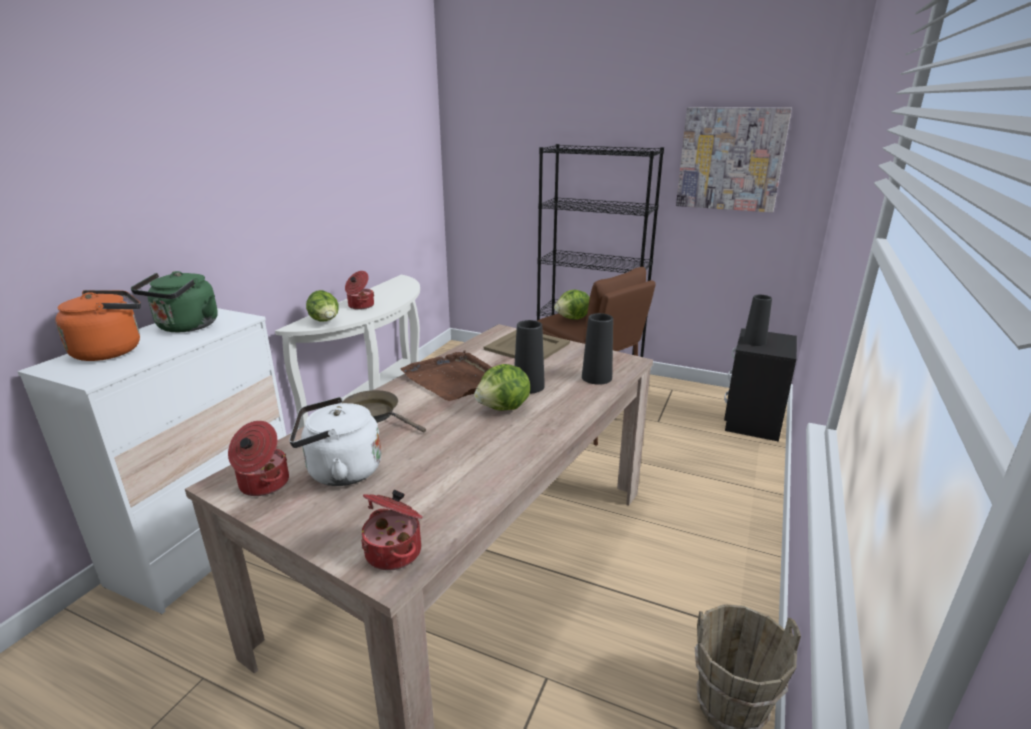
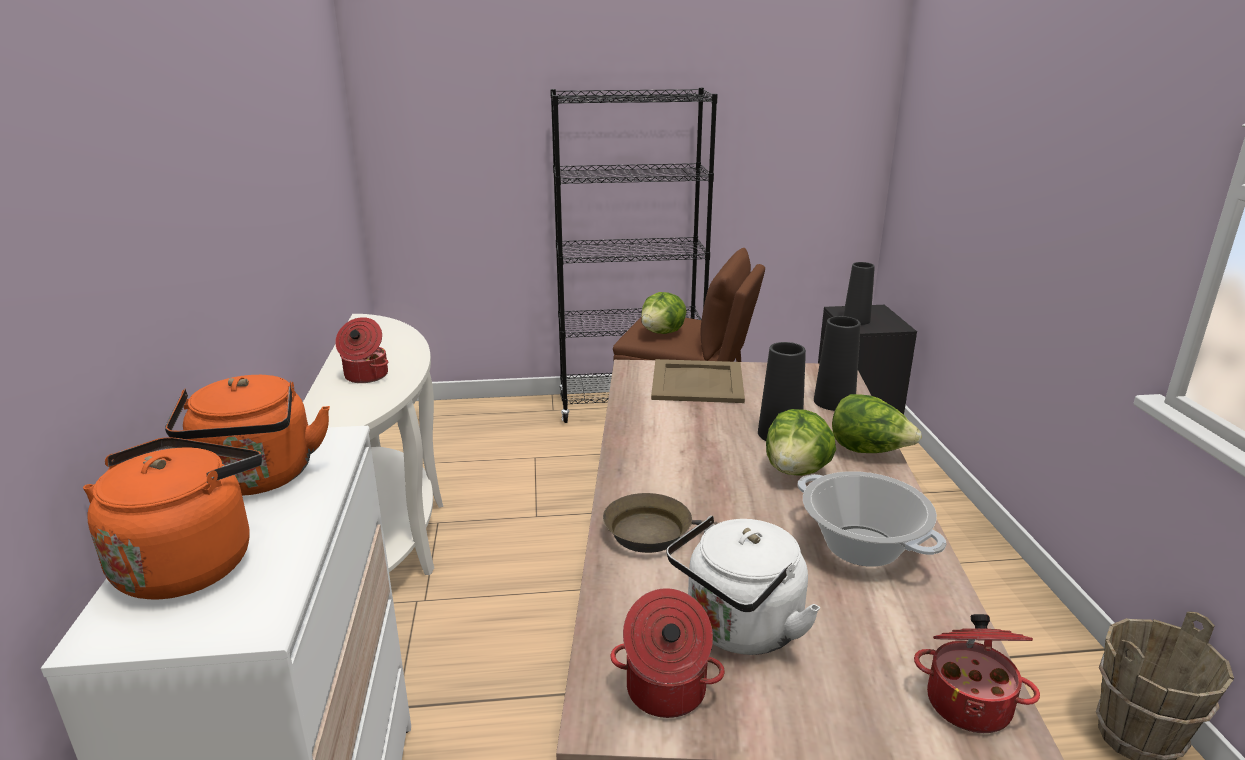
camera: 30 degrees left, 0 degrees up
(186, 327) = (257, 479): green kettle -> orange kettle
(325, 322) = (346, 414): lettuce -> lettuce (869, 451)
(454, 379) = (678, 450): brown tray -> none
(473, 457) = (862, 547): none -> cooking pot
(730, 159) = (782, 99): picture -> none

